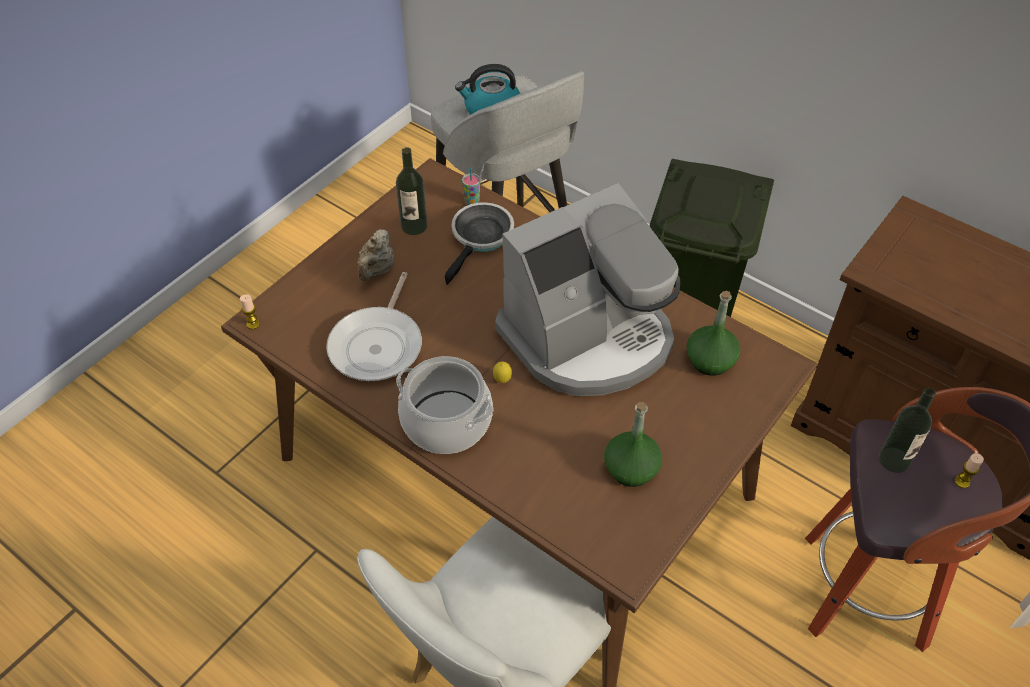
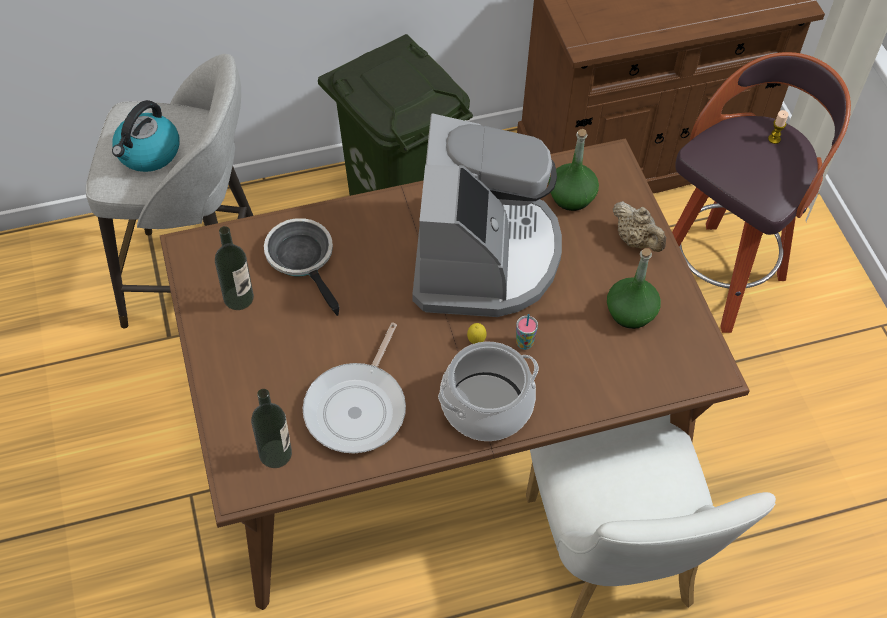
camera: 55 degrees left, 5 degrees up
(253, 324) = (241, 493): candle -> none
(377, 270) = (267, 358): beige teapot -> beige teapot (636, 240)
(378, 345) = (358, 407): frying pan -> frying pan turned 60 degrees clockwise
(472, 201) = (251, 238): cup -> cup (524, 343)
(894, 460) = (730, 160): bottle -> bottle (275, 454)

